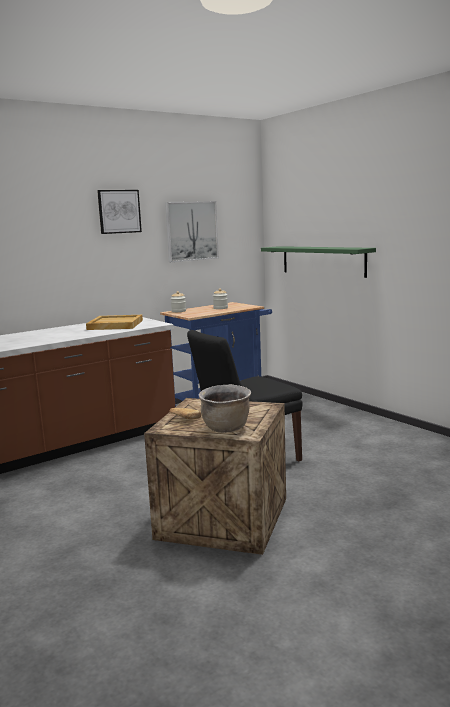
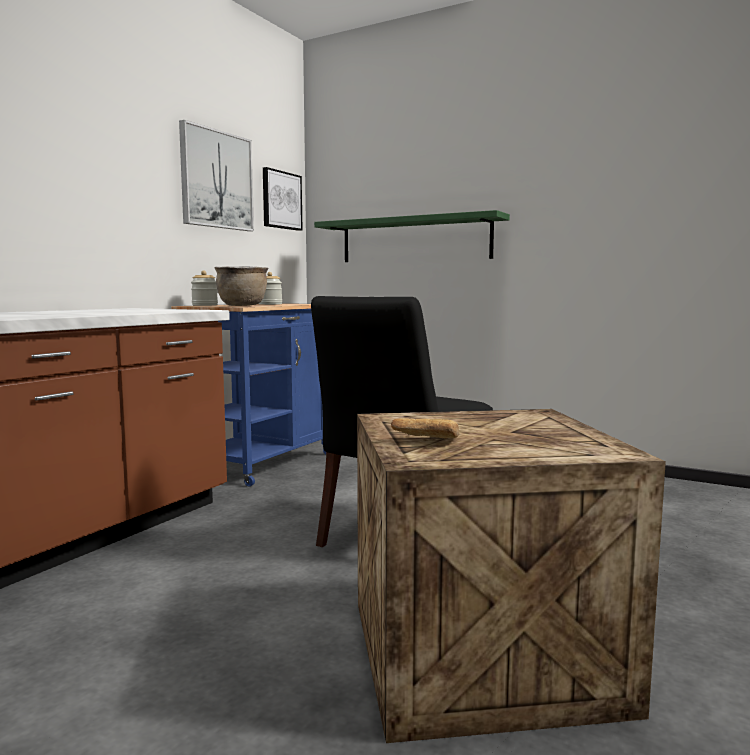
camera: 25 degrees left, 5 degrees down
(115, 325) = (113, 311): beige tray -> none
(119, 211) = (105, 113): picture -> picture (281, 200)
(226, 429) = (550, 448): brown cooking pot -> brown cooking pot (242, 306)

